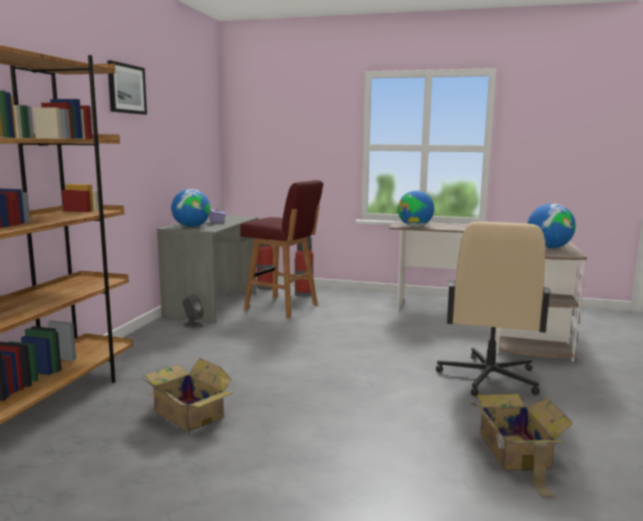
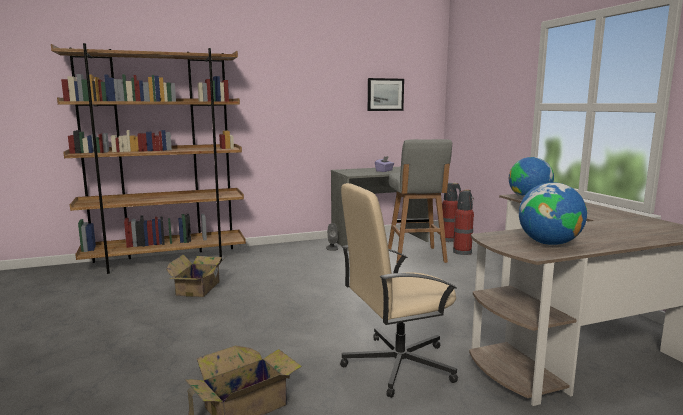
camera: 55 degrees right, 0 degrees up
(126, 89) = (303, 65): picture -> picture (385, 94)
(191, 227) = (352, 171): globe -> none
(282, 307) = (416, 256): red stool -> grey stool

